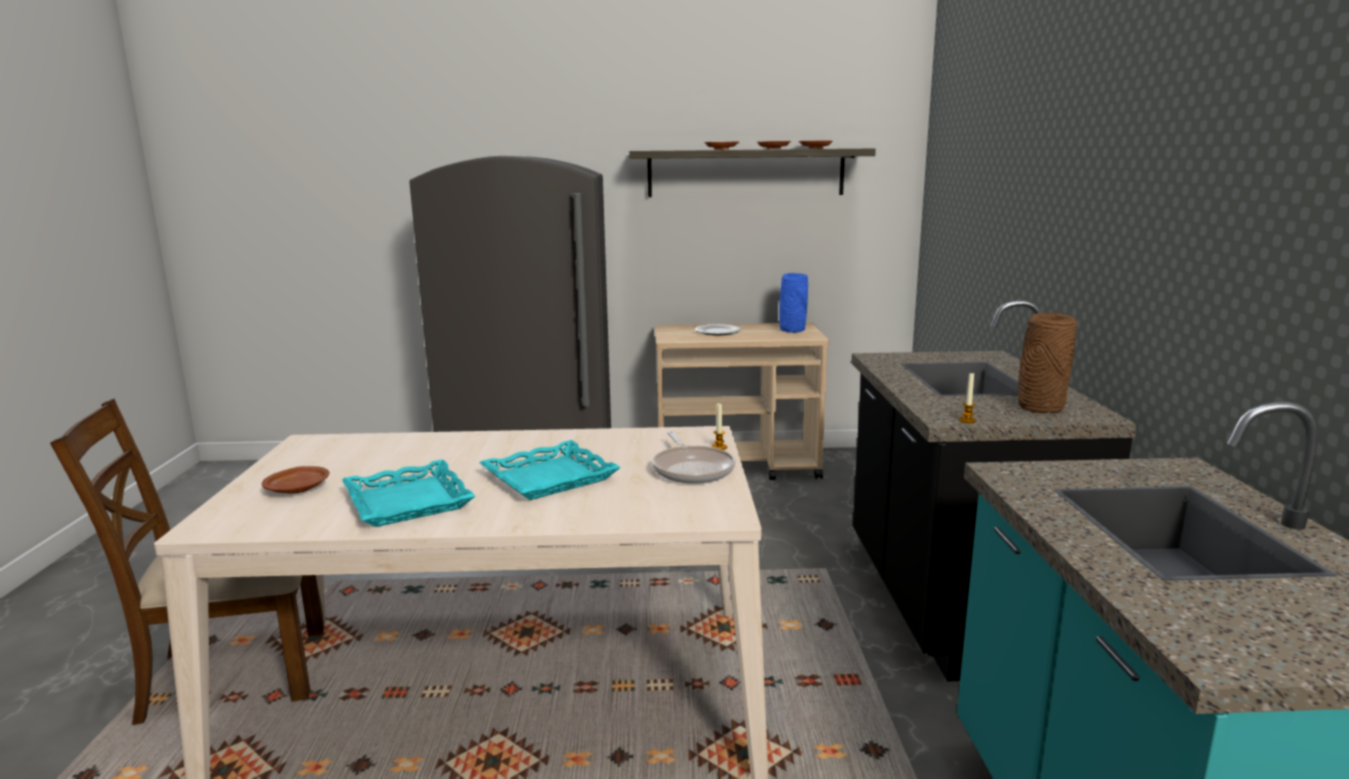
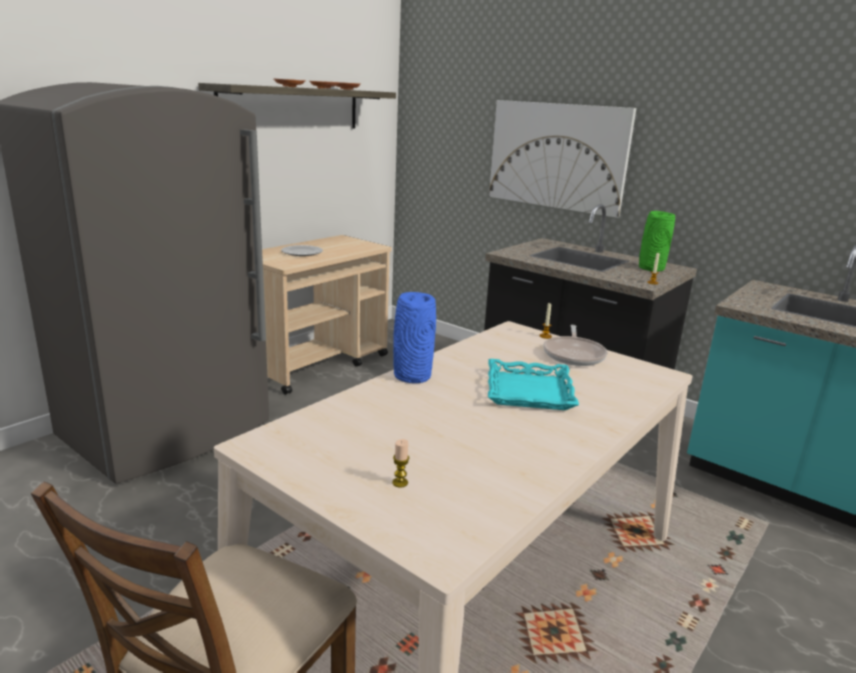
camera: 50 degrees left, 5 degrees up
(298, 489) = (400, 482): brown plate -> candle
(409, 501) = (507, 447): turquoise tray -> none
(692, 469) = (574, 354): frying pan -> frying pan turned 75 degrees clockwise
(791, 330) = (348, 243): blue vase -> blue vase (411, 376)
(1026, 228) = (557, 156): none -> picture
(1039, 407) = (650, 268): brown vase -> green vase

